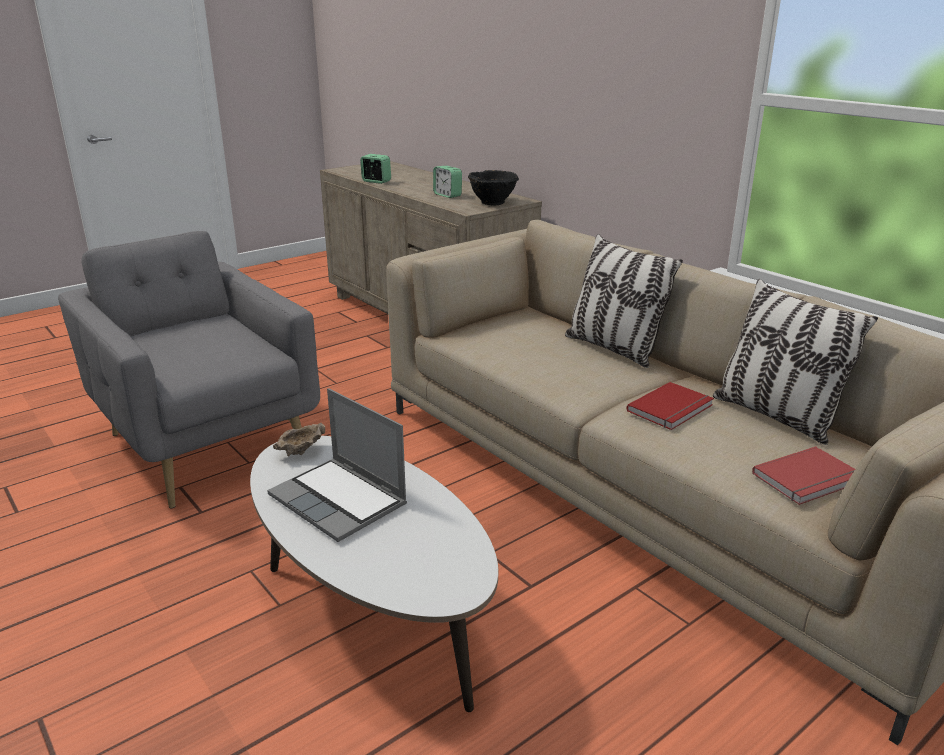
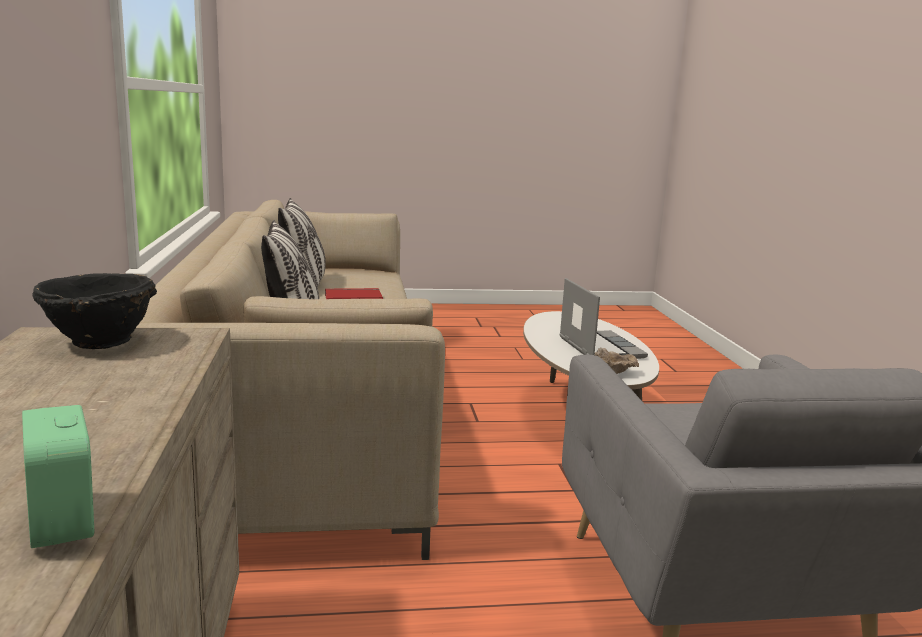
camera: 150 degrees left, 10 degrees down
(447, 195) = (99, 384): alarm clock -> none
(809, 479) = (360, 273): red book -> none

